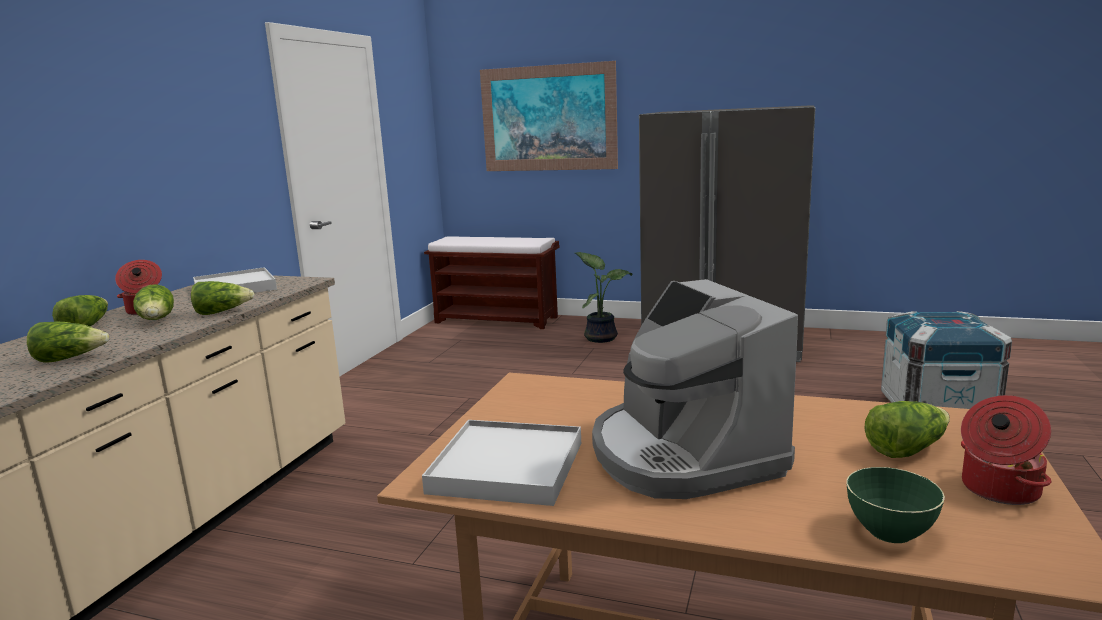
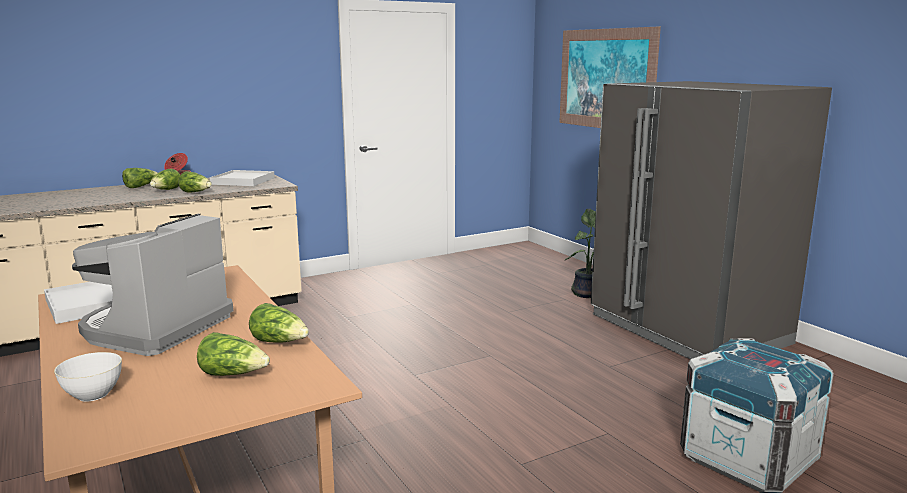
camera: 40 degrees right, 0 degrees up
(70, 359) = (92, 199): lettuce -> lettuce (280, 342)
(497, 319) = (543, 257): brown bench -> none
(889, 531) = (93, 394): green bowl -> white bowl
(998, 489) = (190, 409): cooking pot -> none

